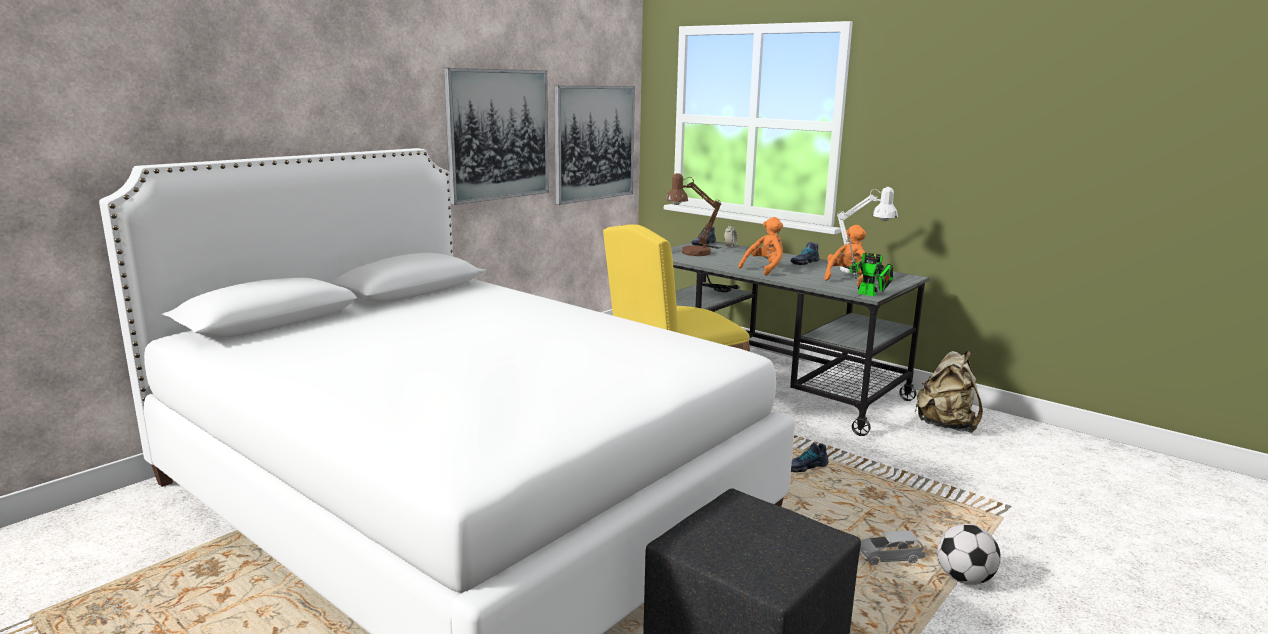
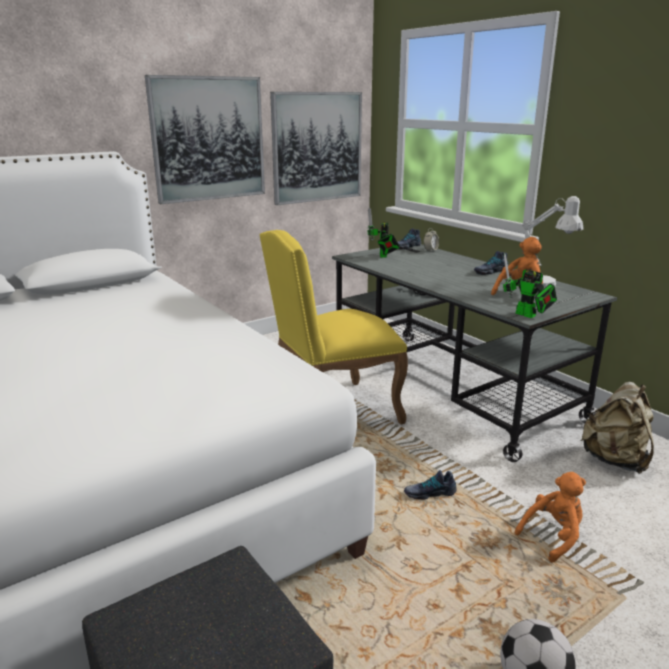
camera: 15 degrees right, 5 degrees up
(689, 253) = (383, 256): brown table lamp -> toy robot
(764, 269) = (441, 277): orange plush toy -> orange plush toy (553, 536)
(889, 557) = (456, 633): grey toy car -> none

